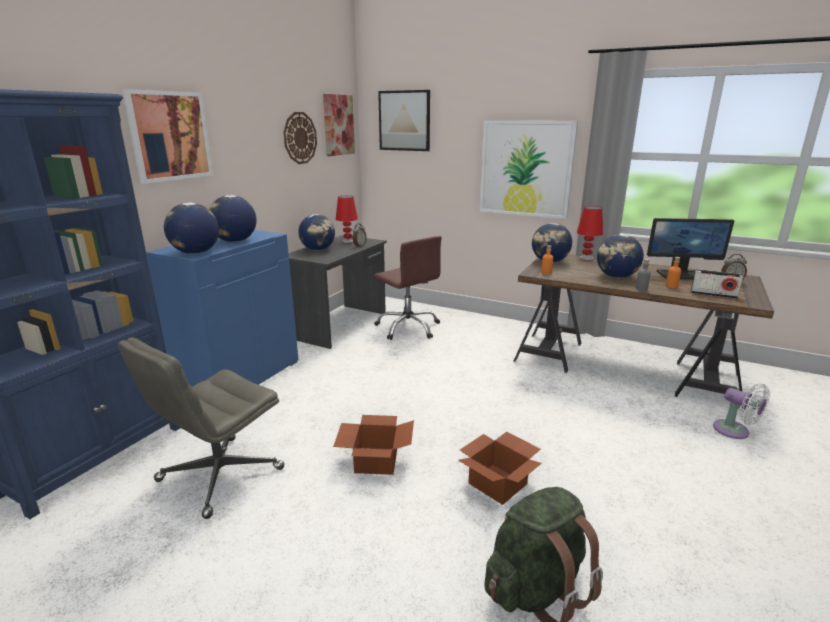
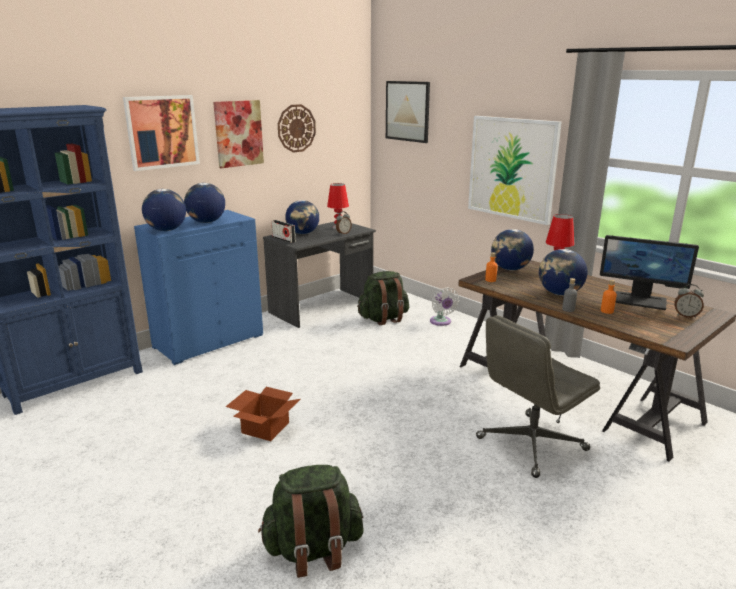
camera: 20 degrees right, 0 degrees up
(219, 475) = (145, 413): grey office chair -> grey office chair (530, 444)
(338, 125) = (343, 114): picture -> picture (238, 133)
(408, 327) = (383, 319): brown office chair -> green backpack
(499, 483) = (351, 468): cardboard box -> none
(713, 294) = (642, 326): radio -> radio (283, 239)
(734, 431) = (634, 477): white fan -> white fan (441, 322)

